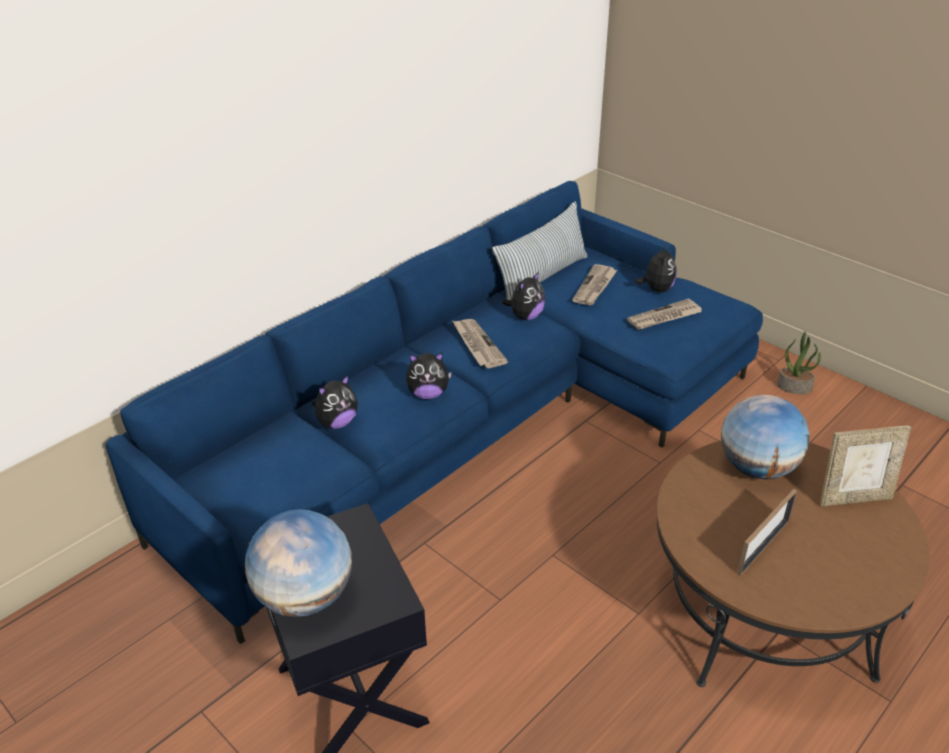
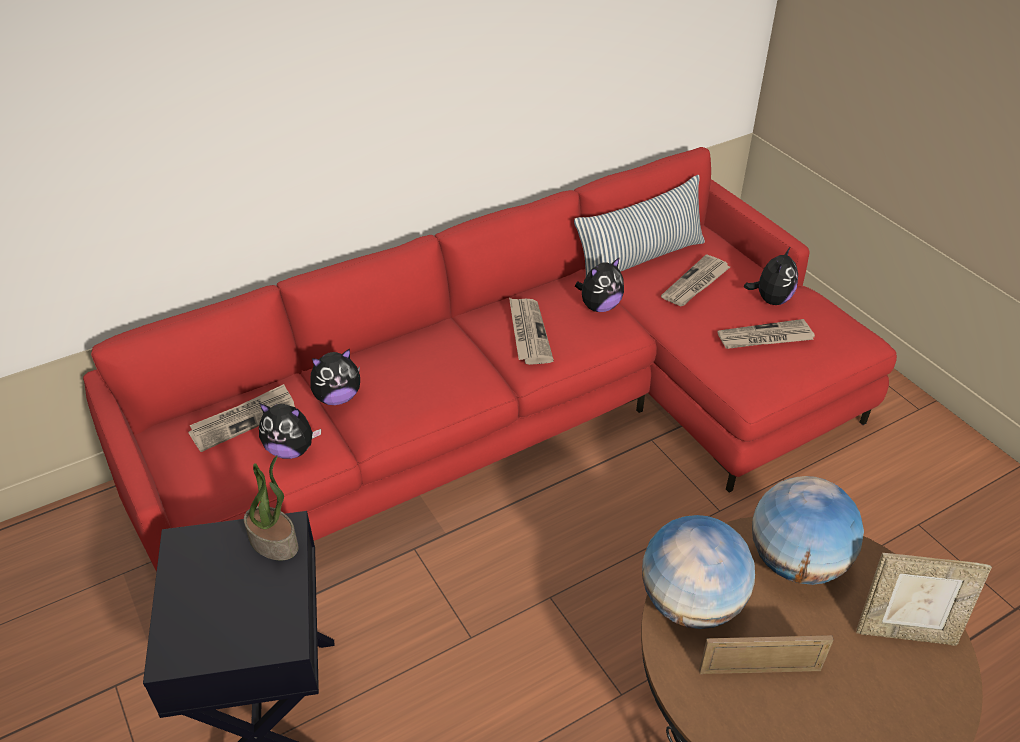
camera: 15 degrees right, 5 degrees up
(263, 454) = (243, 419): none -> newspaper
(306, 596) = (192, 610): globe -> globe (691, 603)
(428, 394) = (448, 383): plush toy -> plush toy (291, 449)
(475, 424) = (524, 418): blue sofa -> red sofa
(763, 547) = (759, 670): picture frame -> picture frame turned 150 degrees counterclockwise
(794, 387) = (925, 448): potted plant -> potted plant (275, 541)

